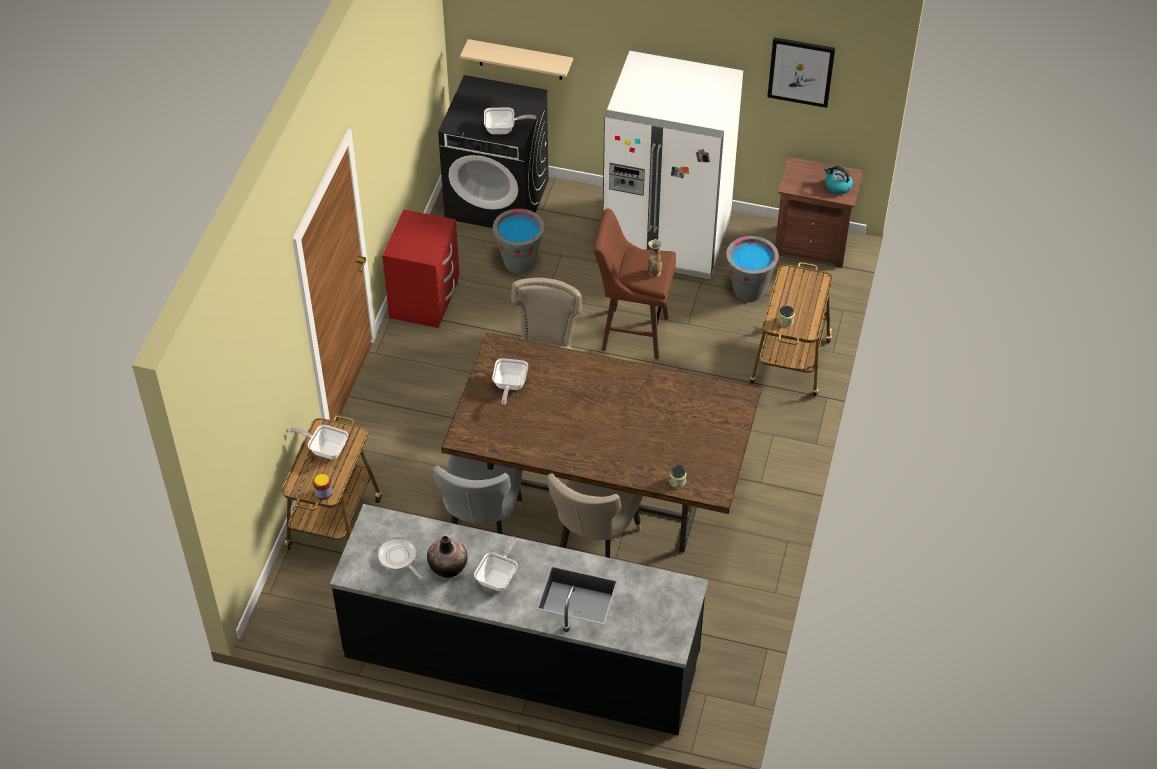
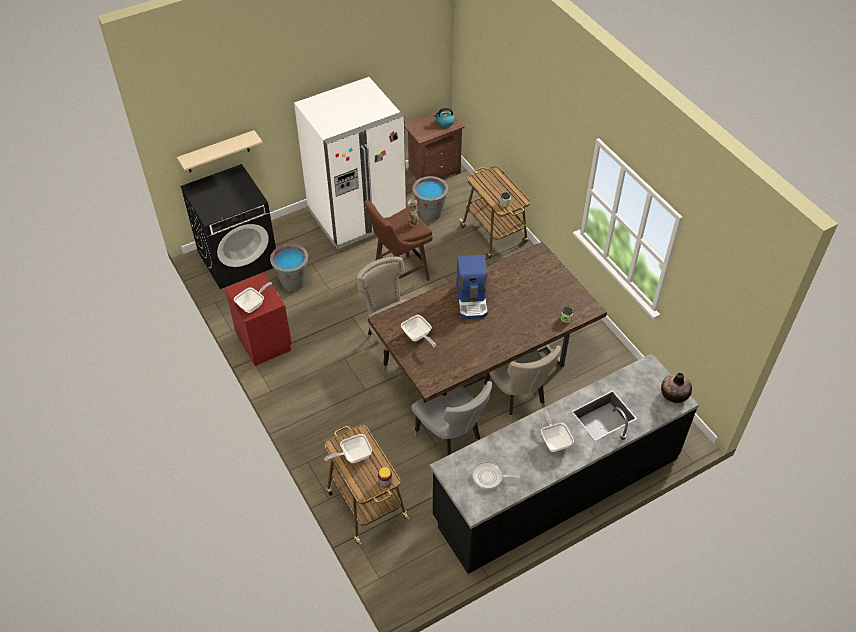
camera: 45 degrees left, 0 degrees up
(448, 566) = (521, 458): vase -> vase (674, 395)
(503, 129) = (243, 200): frying pan -> frying pan (253, 304)
(607, 391) = (472, 300): none -> coffee machine
(801, 71) = (401, 59): picture -> none

